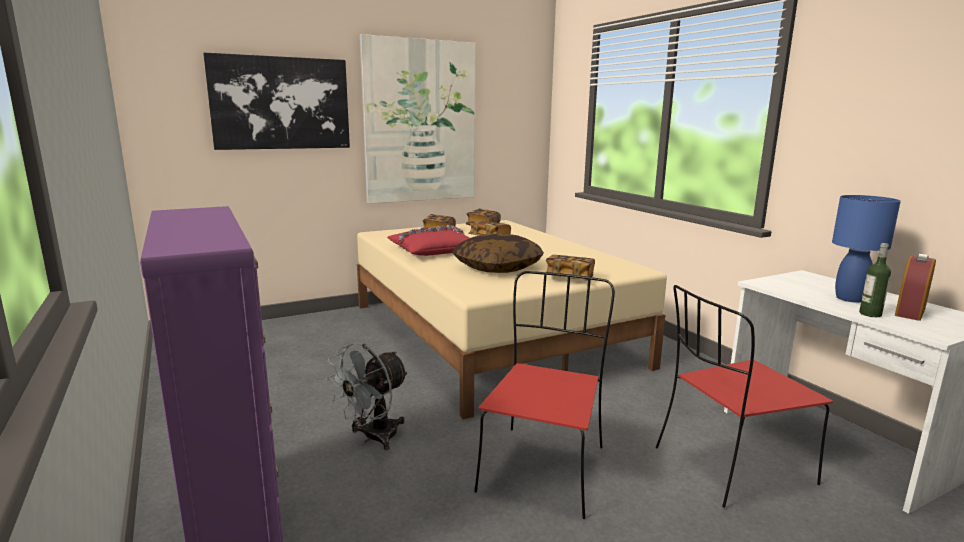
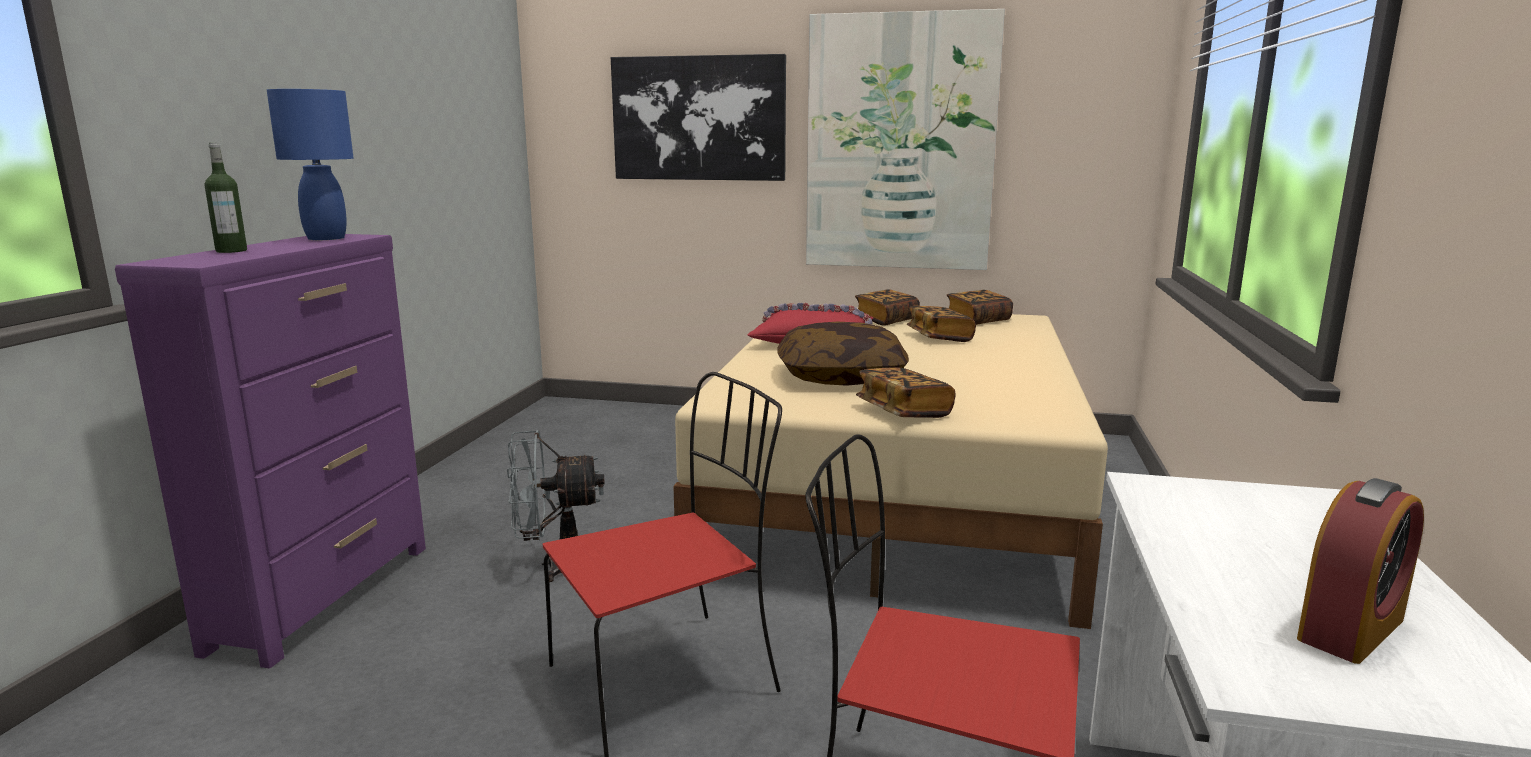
camera: 40 degrees right, 0 degrees up
(849, 299) = (1269, 562): blue table lamp -> blue table lamp (325, 238)
(870, 314) = (1216, 598): bottle -> bottle (231, 251)
(910, 312) = (1351, 629): alarm clock -> alarm clock turned 150 degrees clockwise

